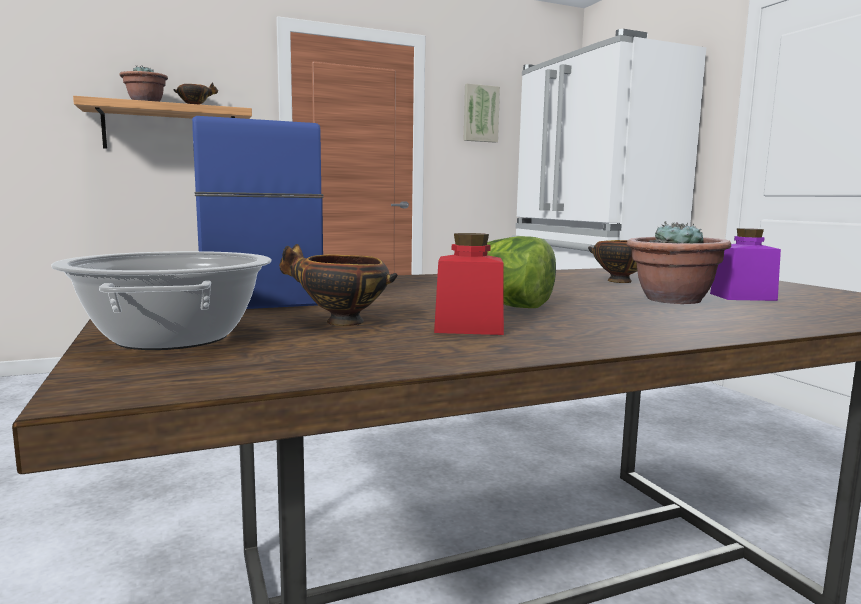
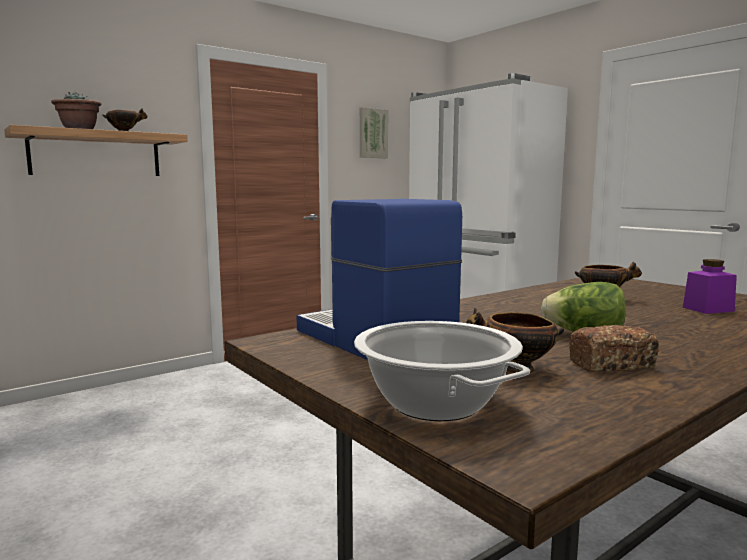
camera: 15 degrees left, 0 degrees up
(468, 328) = (611, 365): red jar -> bread
(672, 300) = (674, 317): potted plant -> none

